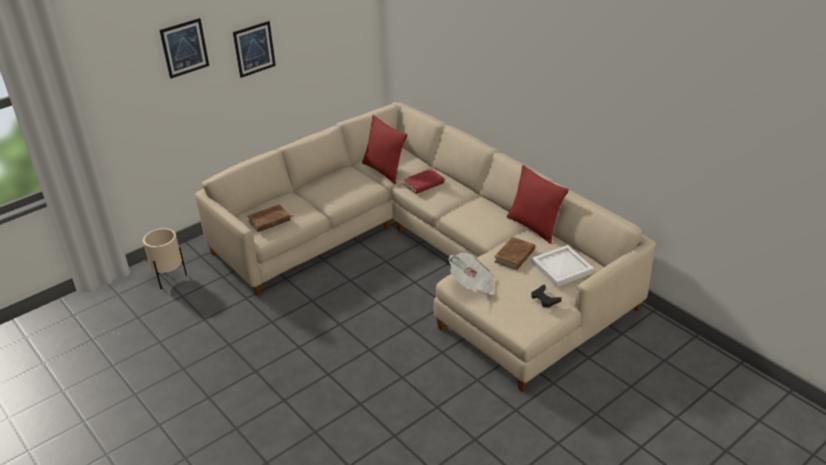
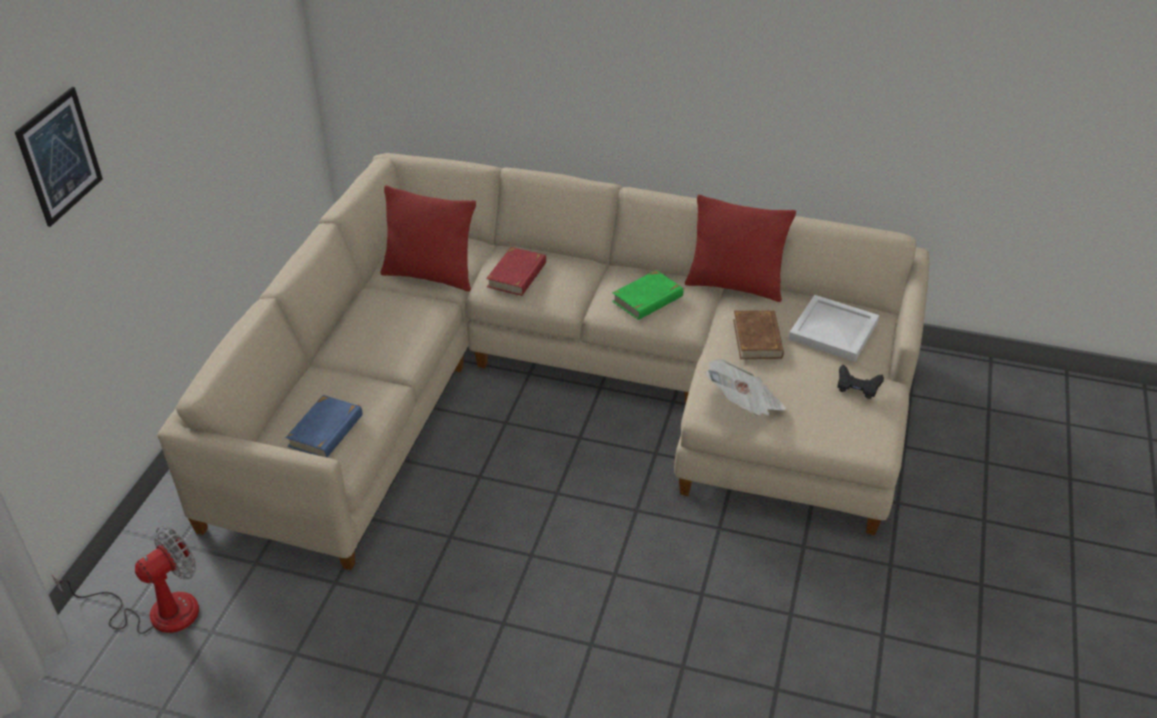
camera: 35 degrees left, 5 degrees up
(170, 278) = (156, 611): beige planter -> fan
(254, 49) = (158, 123): picture -> none
(269, 221) = (326, 430): brown book -> blue book
(478, 217) = (648, 299): none -> green book

